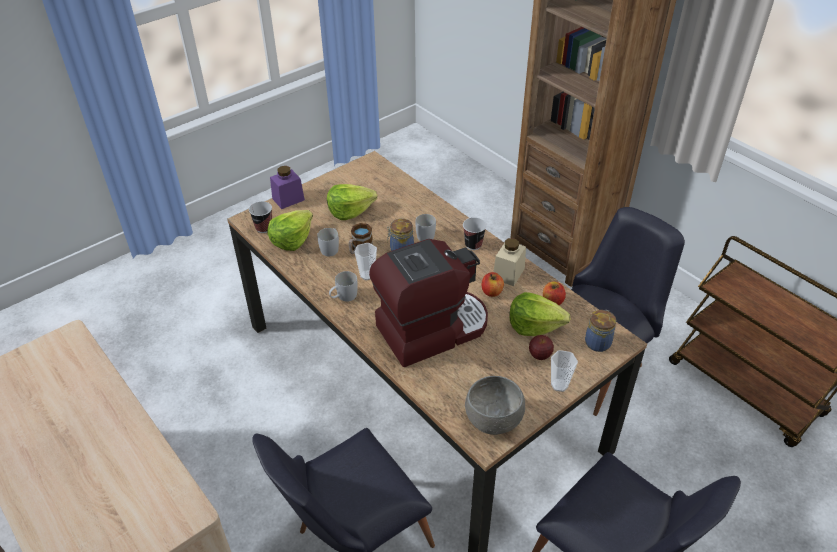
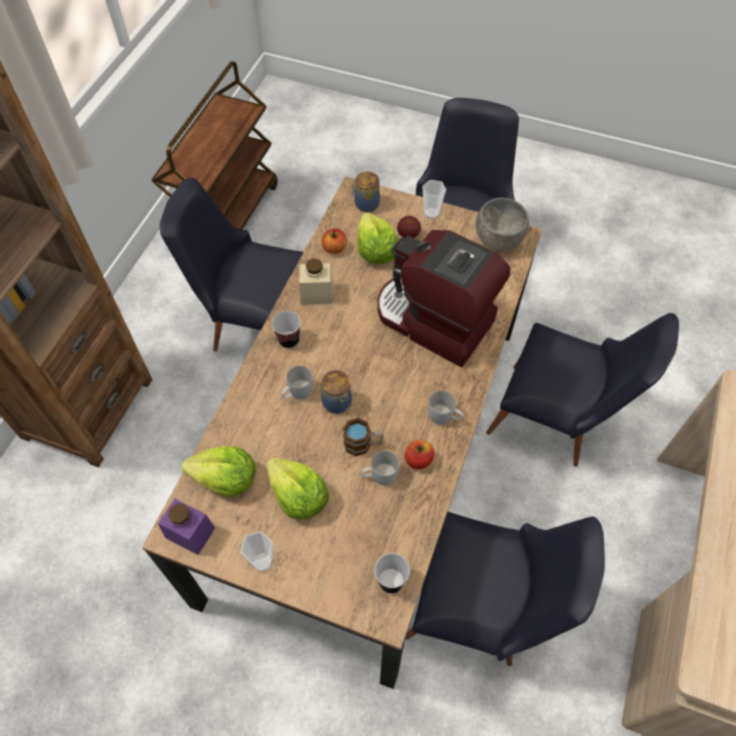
camera: 120 degrees left, 15 degrees up
(254, 395) = (480, 609): none -> black chair
(288, 199) = (316, 591): purple jar -> purple jar (190, 533)
(291, 240) = (391, 530): lettuce -> lettuce (226, 479)
(367, 275) = (398, 413): cup -> cup (262, 562)
(492, 292) = (352, 296): apple -> apple (418, 460)

